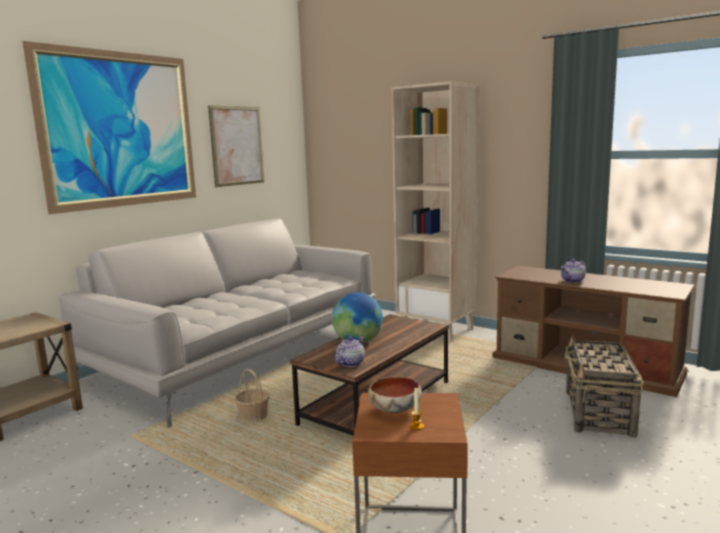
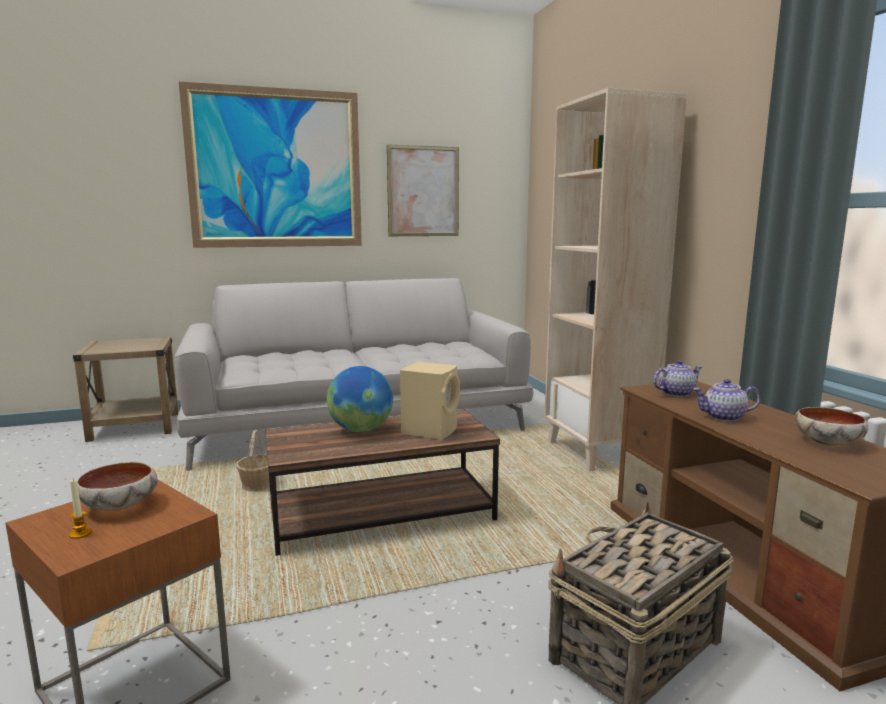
camera: 35 degrees right, 0 degrees up
(350, 363) = (300, 449): teapot -> teapot (676, 393)
(400, 330) = (431, 430): none -> beige speaker
(630, 282) = (828, 443): none -> bowl

